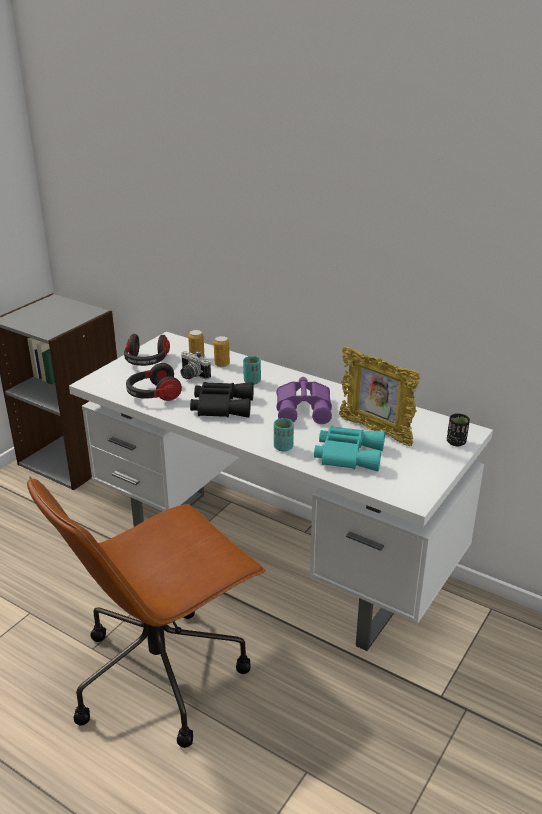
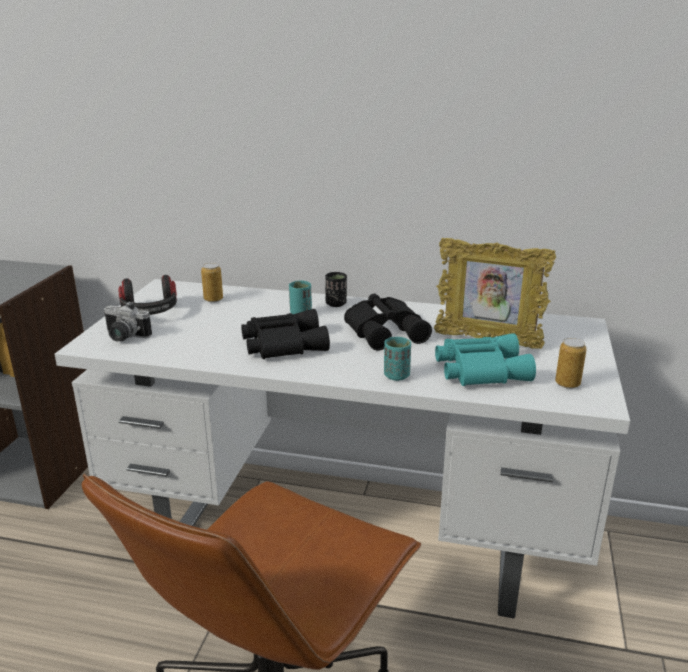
camera: 20 degrees left, 5 degrees down
(153, 394) = (183, 346): headphones -> none
(191, 376) = (220, 318): camera -> camera (123, 337)
(222, 364) = (250, 302): can -> can (567, 384)
(305, 408) = (386, 330): purple binoculars -> black binoculars
(456, 442) = (582, 337): black cup -> black cup (336, 304)

